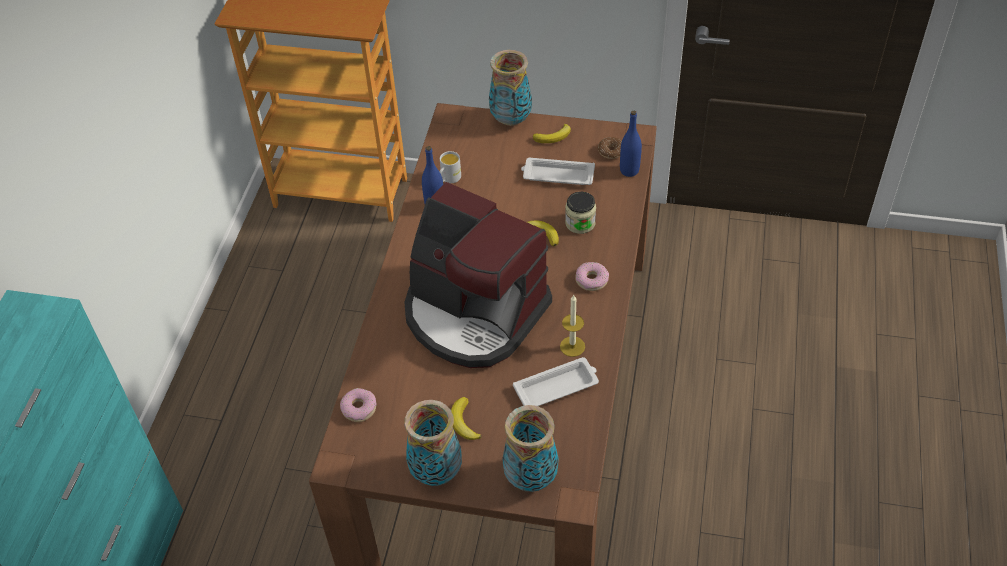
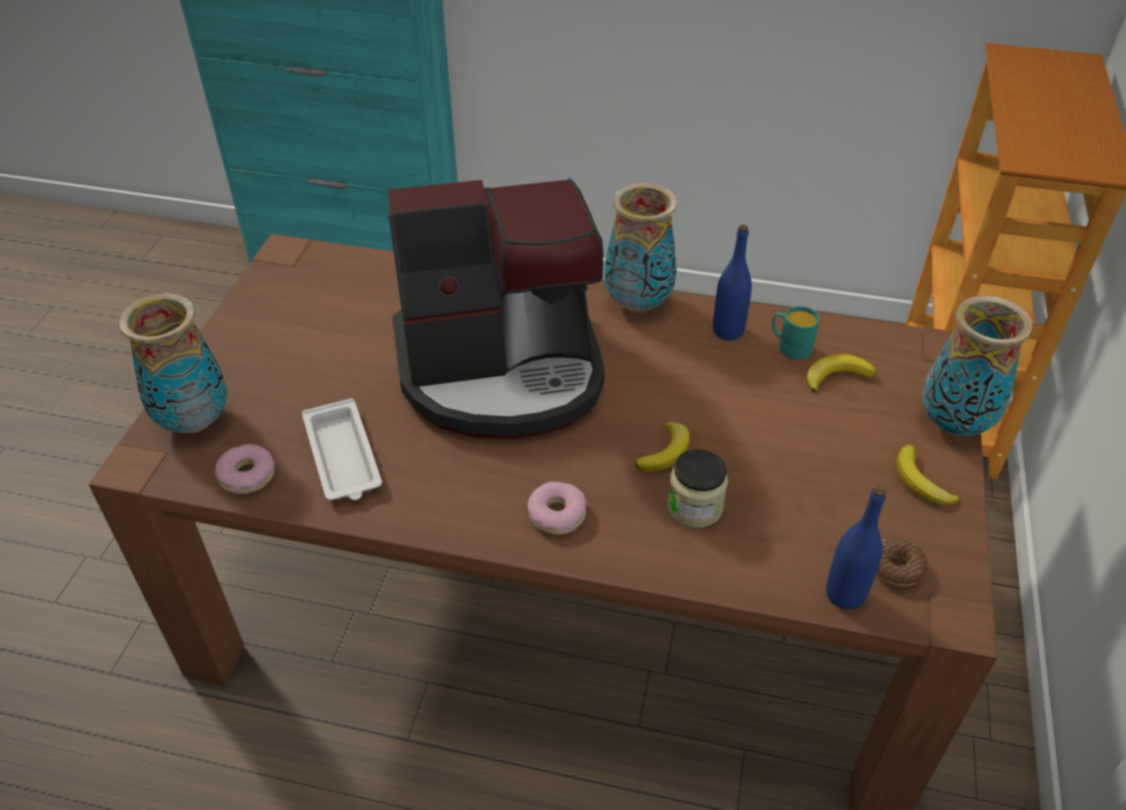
camera: 90 degrees right, 5 degrees down
(359, 408) = (363, 267): donut -> donut (247, 475)
(437, 472) = (241, 333): vase -> vase (638, 304)
(449, 179) = (789, 346): white mug -> turquoise mug
(464, 422) = (311, 358): banana -> banana (836, 376)
(474, 314) = (502, 370): coffee machine -> coffee machine turned 135 degrees counterclockwise
(557, 175) = (816, 481): white tray -> none
(572, 346) = (417, 480): candle -> none

